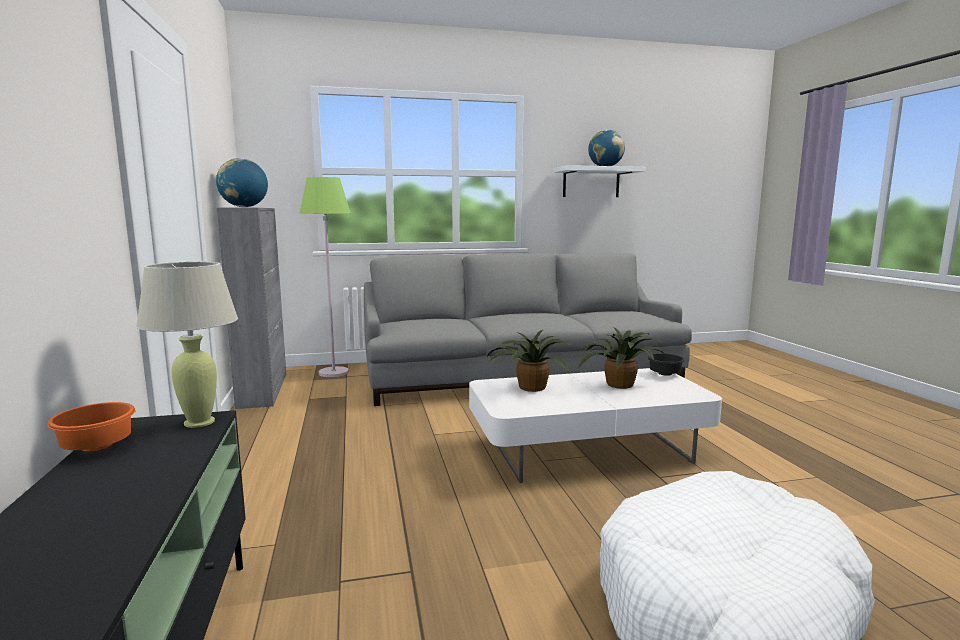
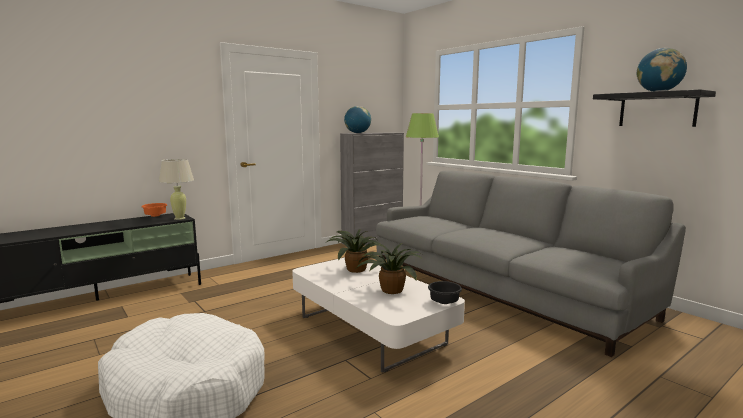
camera: 65 degrees right, 0 degrees up
(591, 182) = (657, 110): white shelf -> black shelf

